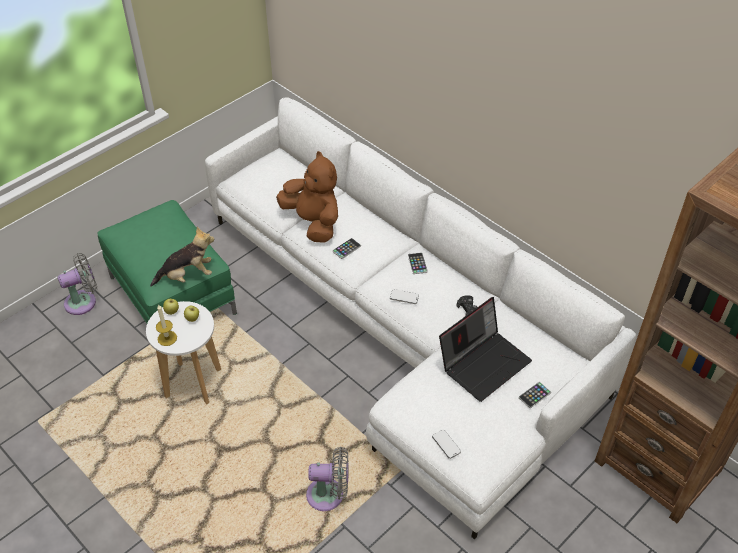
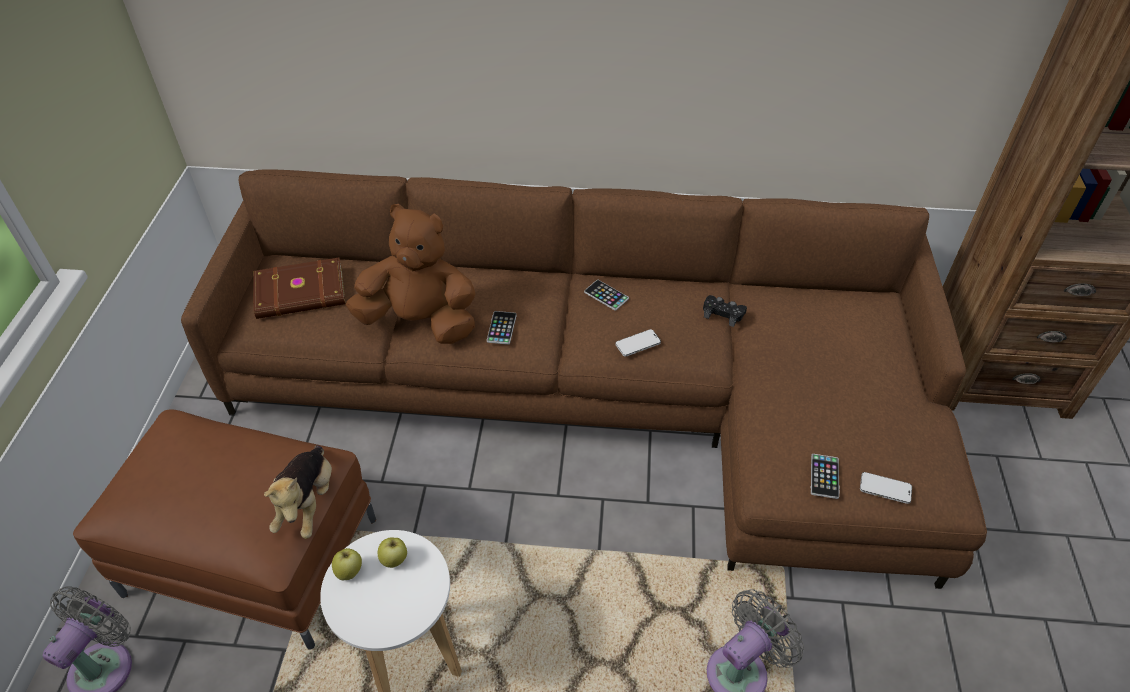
camera: 40 degrees left, 0 degrees up
(167, 338) = (384, 618): candle -> none
(172, 295) = (252, 556): green ottoman -> brown ottoman
(187, 276) = (307, 503): plush toy -> plush toy turned 150 degrees clockwise
(273, 176) = (301, 293): none -> brown book
(404, 328) = (606, 396): white sofa -> brown sofa
(484, 362) = (809, 362): laptop -> none
(534, 395) = (896, 363): phone -> phone (824, 476)

